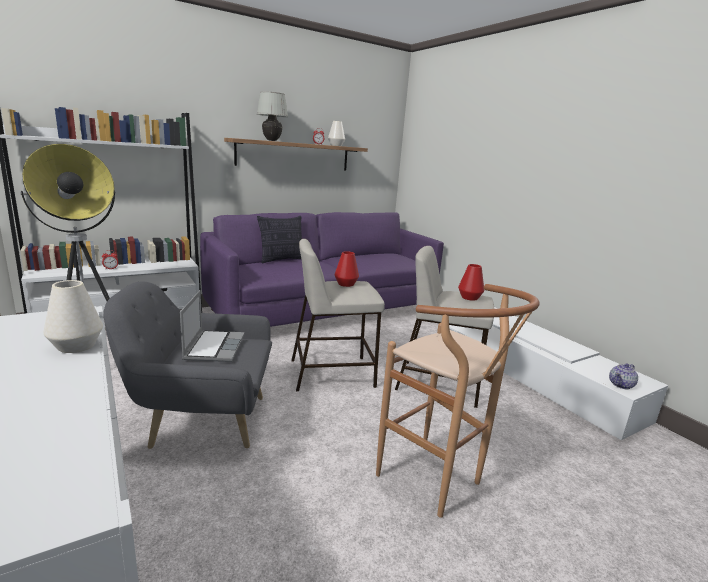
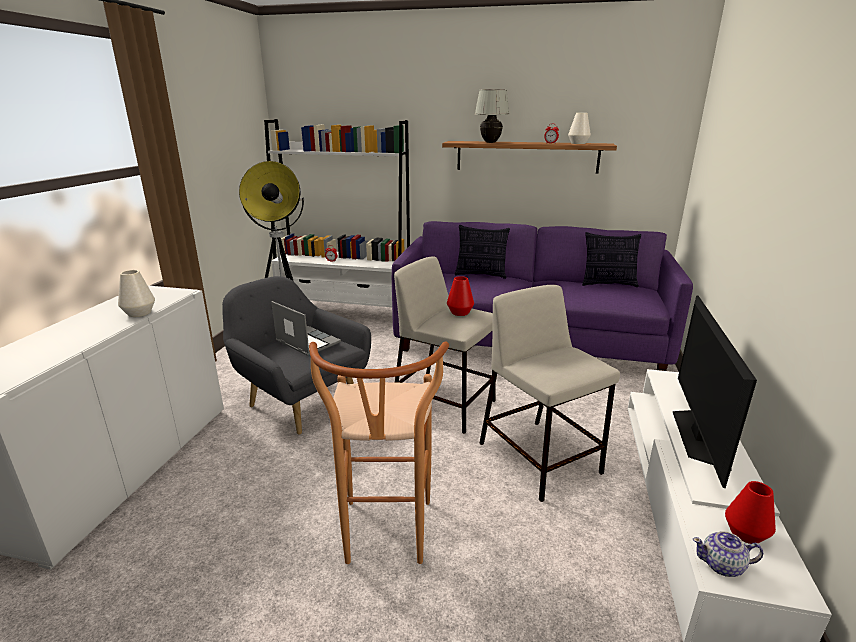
camera: 45 degrees right, 5 degrees up
(214, 347) = (306, 342): laptop -> laptop turned 90 degrees counterclockwise
(374, 254) = (608, 284): none -> pillow
(469, 297) = (571, 362): red vase -> red vase (745, 533)
(523, 330) = (698, 436): none -> television

